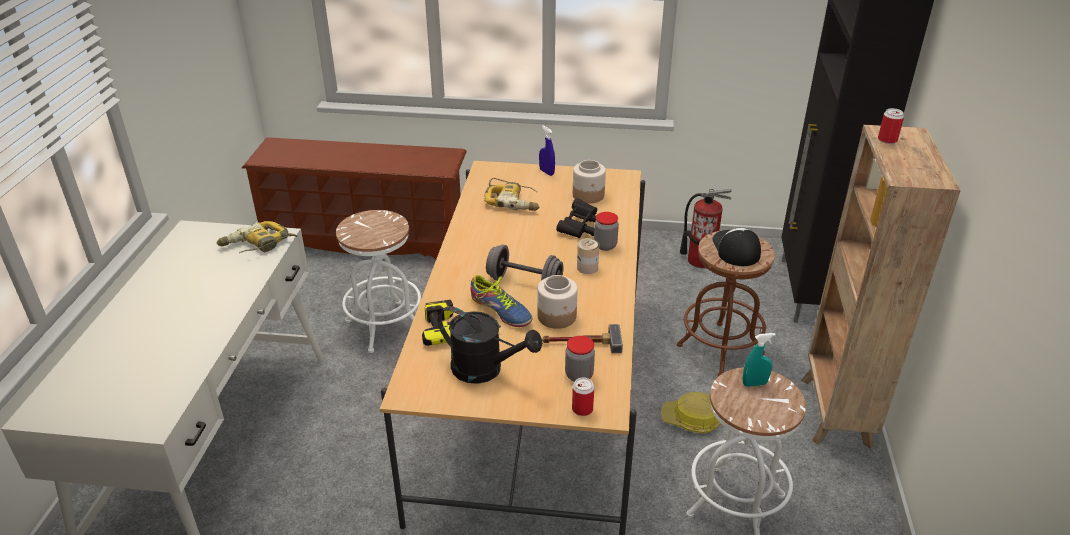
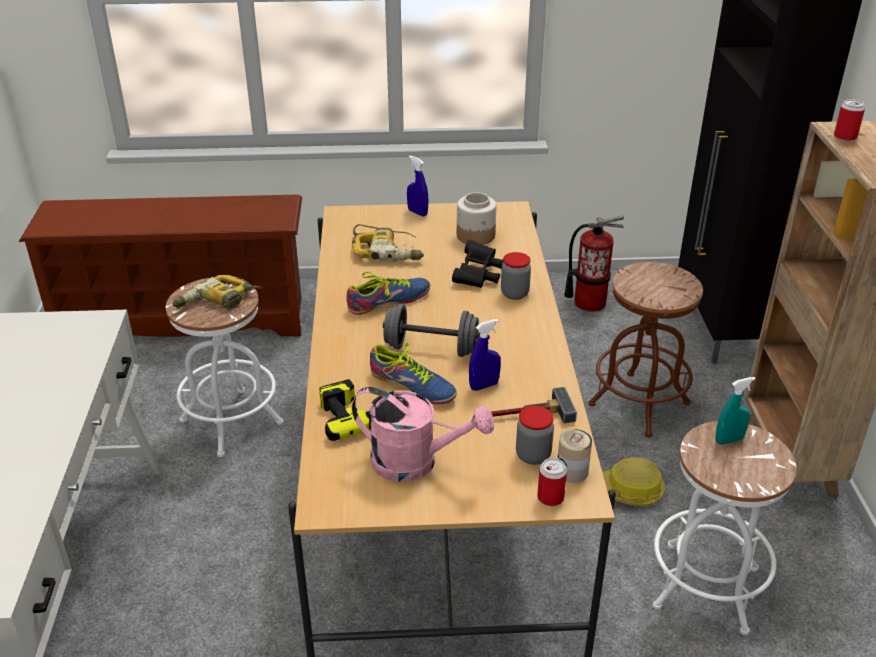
camera: 10 degrees left, 0 degrees up
(257, 245) = (75, 336): power drill -> power drill (217, 303)
(485, 370) = (416, 463): black watering can -> pink watering can
(501, 241) = (388, 301): none -> shoe
(557, 316) = (484, 386): jar -> blue spray bottle
(587, 267) = (501, 322): can -> can (572, 471)
(735, 249) = (656, 283): cap -> none

